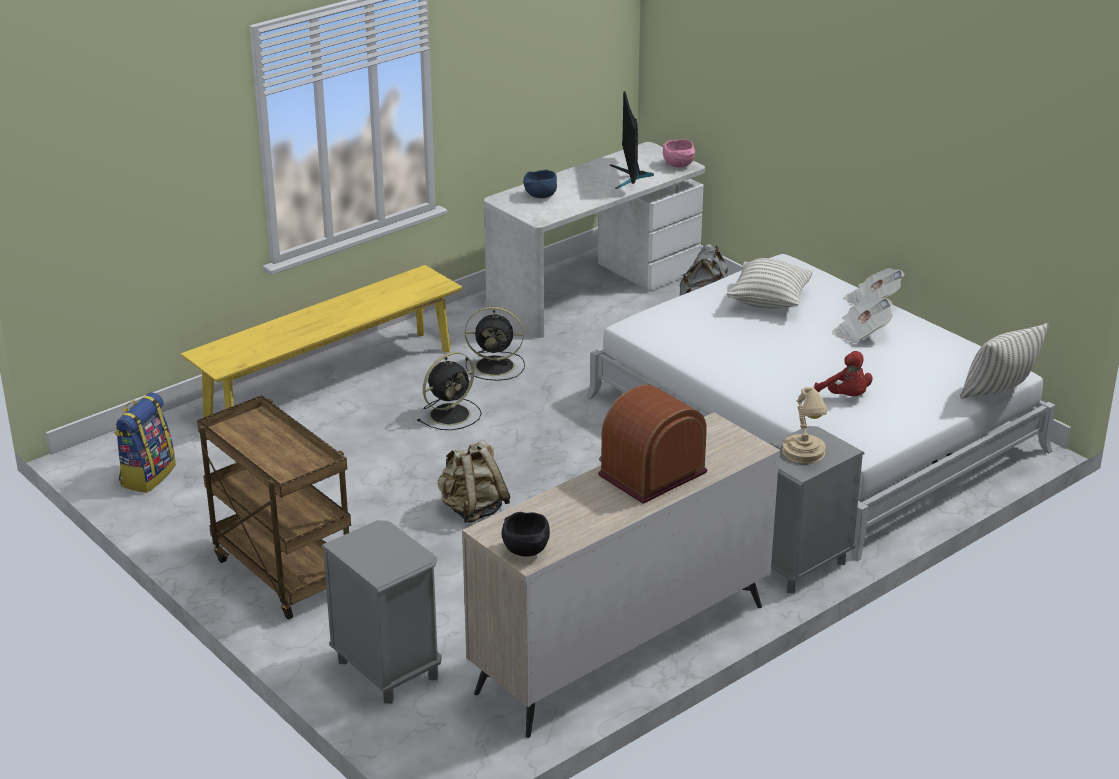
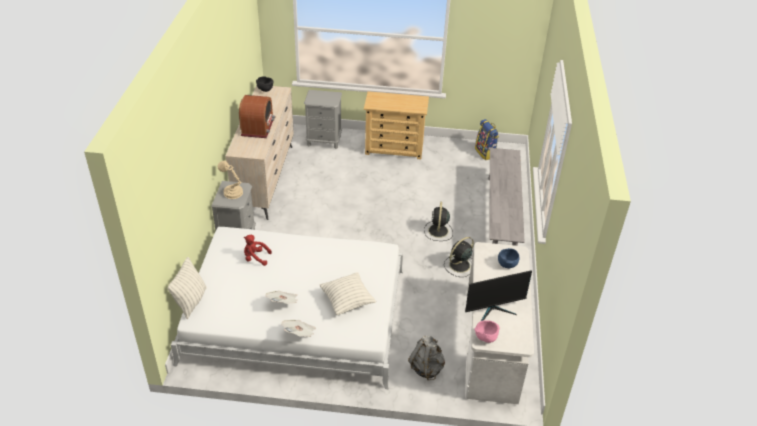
camera: 135 degrees right, 10 degrees up
(281, 573) = (394, 148): brown cart -> beige dresser
(330, 382) = (501, 219): yellow bench -> grey bench
(473, 510) = (372, 198): beige backpack -> none
(630, 176) = (494, 310): monitor -> monitor turned 120 degrees clockwise

